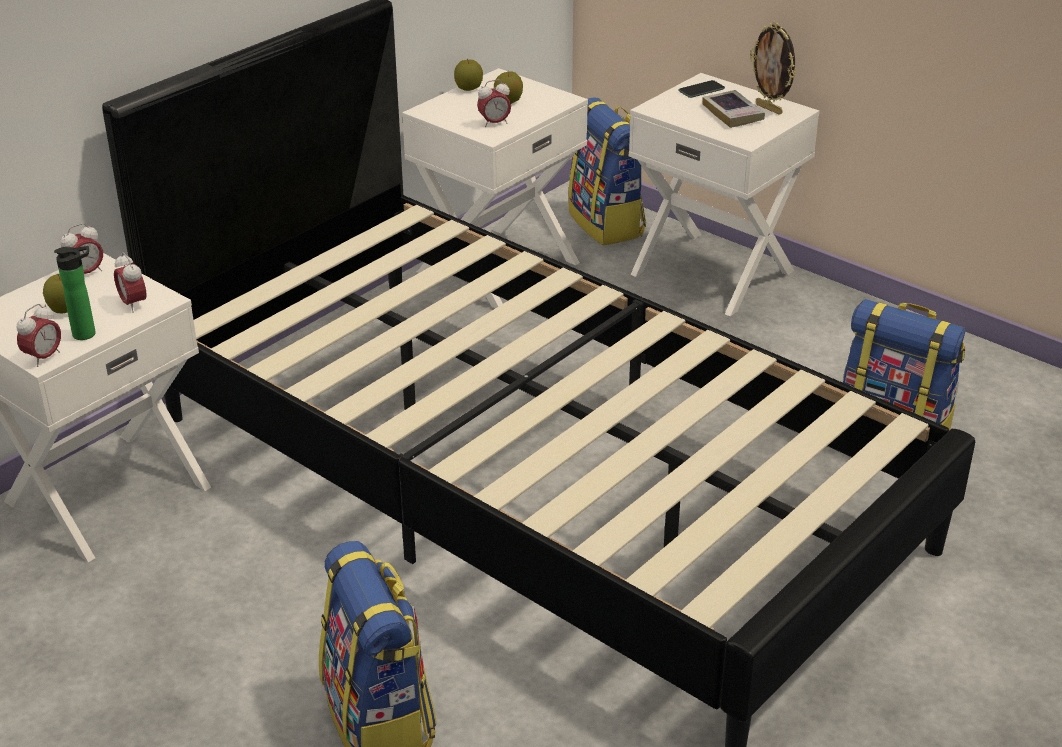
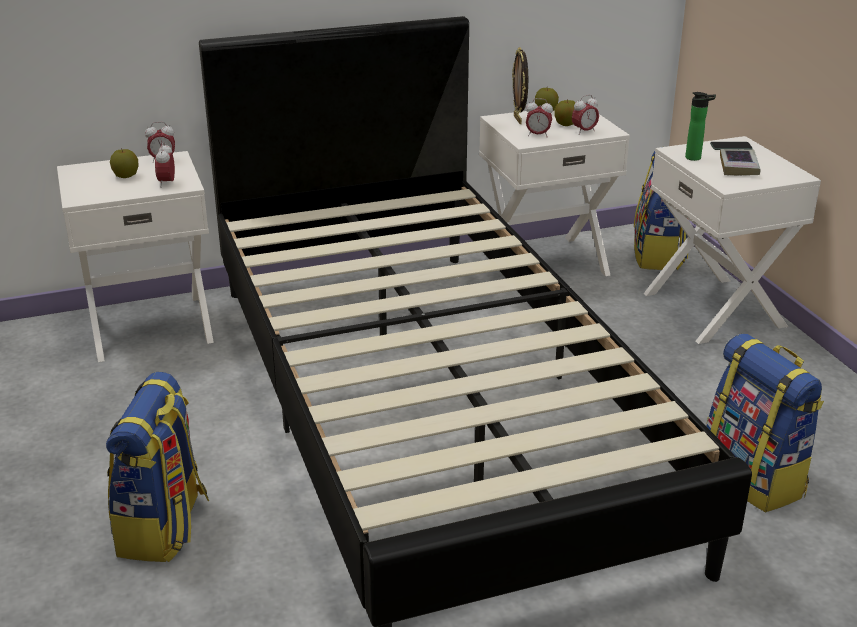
camera: 30 degrees right, 5 degrees down
(43, 358) = (79, 198): alarm clock -> alarm clock (584, 131)
(88, 334) = (120, 192): bottle -> bottle (695, 158)
(769, 109) = (775, 170): picture frame -> picture frame (518, 120)

